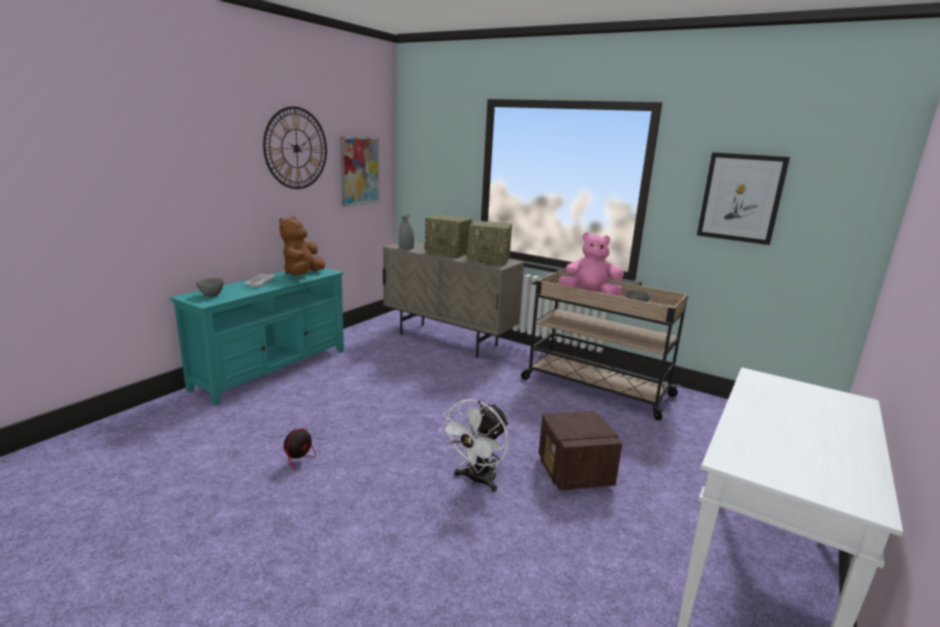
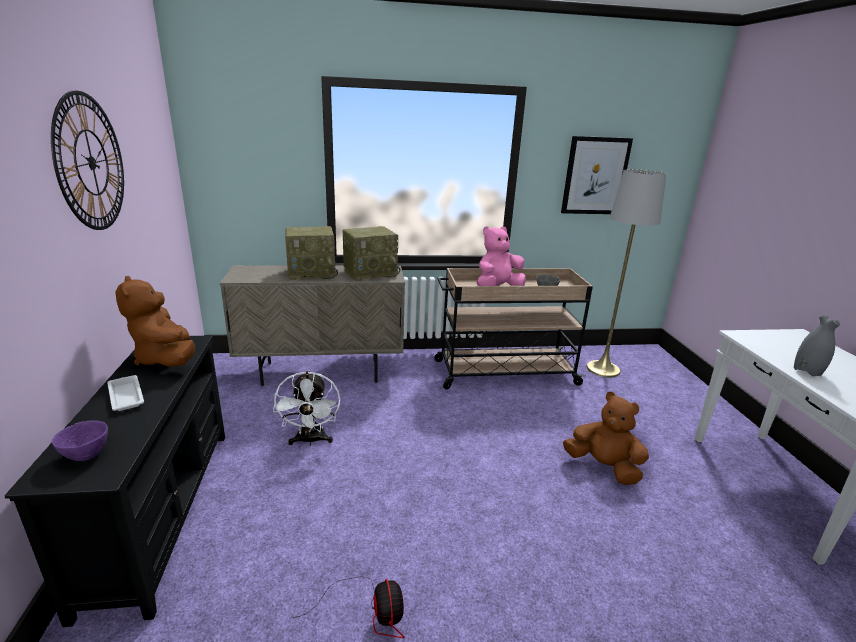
camera: 40 degrees left, 5 degrees up
(211, 295) = (87, 456): grey bowl -> purple bowl
(272, 369) = (161, 512): turquoise tv stand -> black tv stand
(359, 171) = (154, 182): picture -> none
(406, 248) = (254, 279): grey vase -> grey vase (807, 371)
(477, 480) = (560, 522): white fan -> white fan (310, 440)
(574, 473) = (603, 467): radio -> brown plush toy
(712, 420) = (603, 369): none -> grey floor lamp

